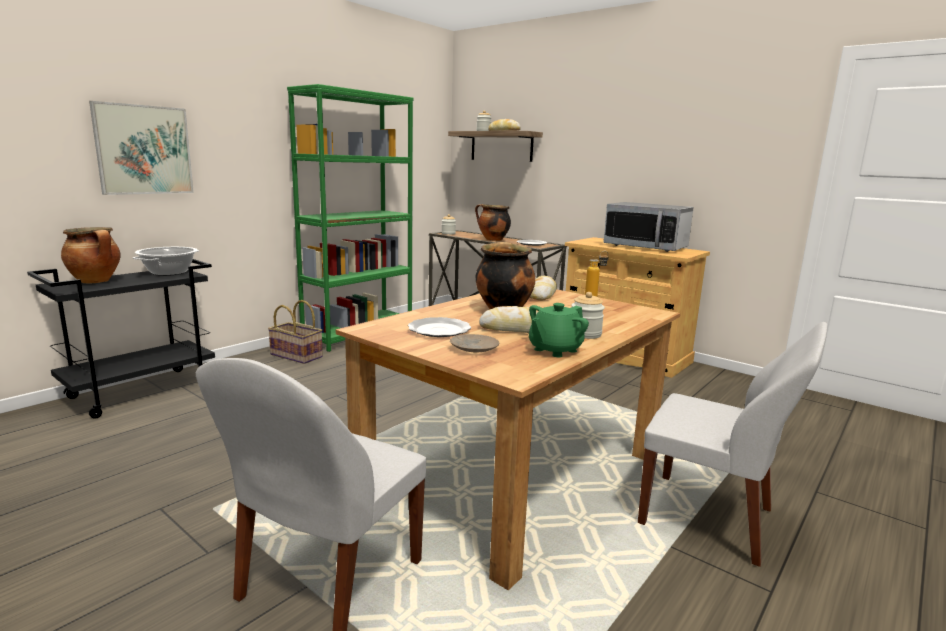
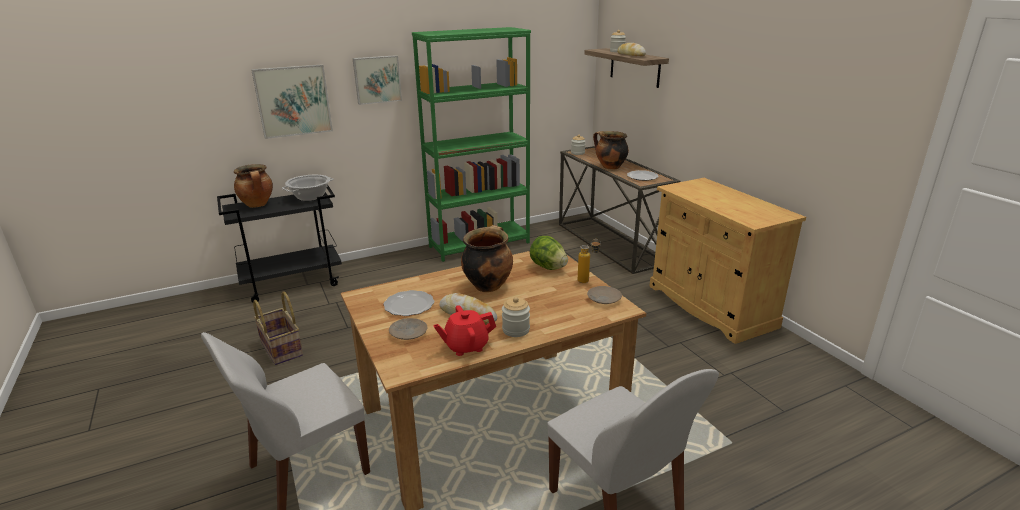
camera: 25 degrees right, 10 degrees up
(246, 136) = (377, 79): none -> picture
(297, 355) = (416, 263): basket -> basket (282, 348)
(542, 295) = (548, 267): bread -> lettuce
(554, 350) = (466, 346): green teapot -> red teapot
(629, 308) = (604, 299): none -> beige plate
(645, 247) = (736, 203): microwave -> none

